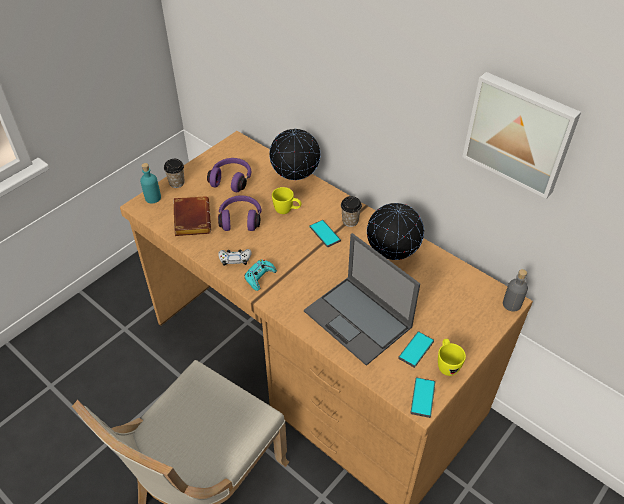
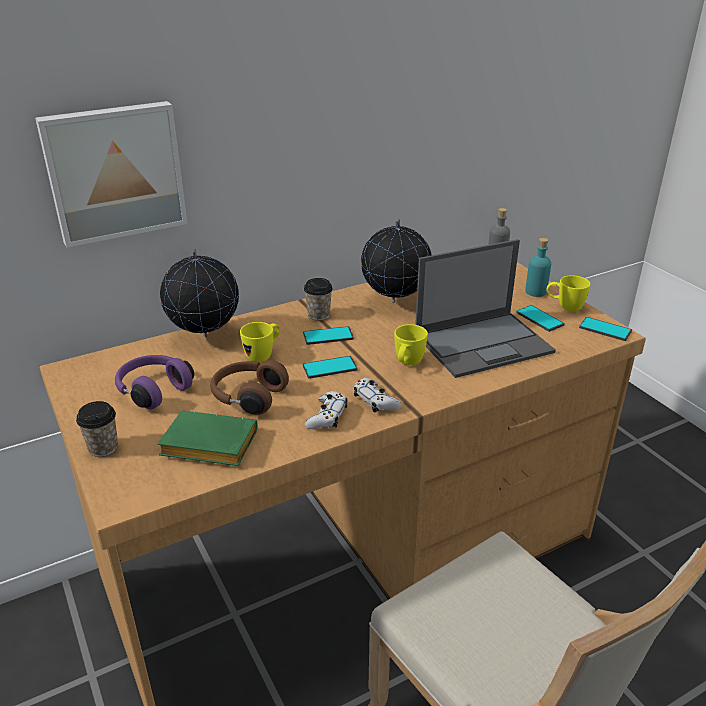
camera: 70 degrees left, 15 degrees down
(153, 198) = (115, 482): turquoise bottle -> turquoise bottle (535, 292)
(190, 219) = (206, 446): brown book -> green book
(240, 219) = (247, 397): purple headphones -> brown headphones
(259, 277) = (376, 401): turquoise game controller -> white game controller
(287, 245) = (330, 368): none -> phone
(309, 282) = (407, 364): none -> yellow mug
(520, 133) = (449, 68): picture -> picture (114, 172)

